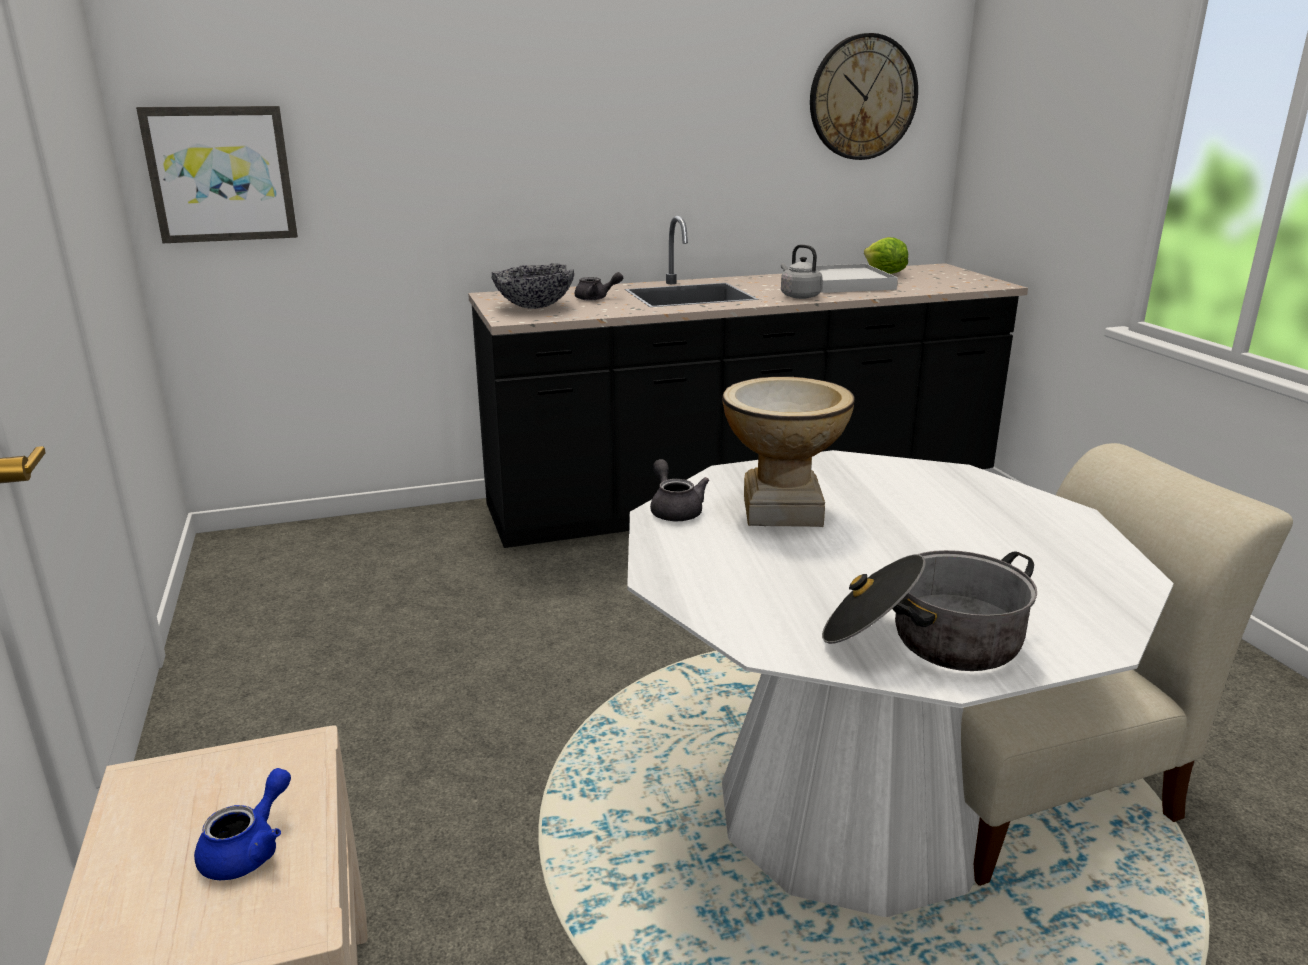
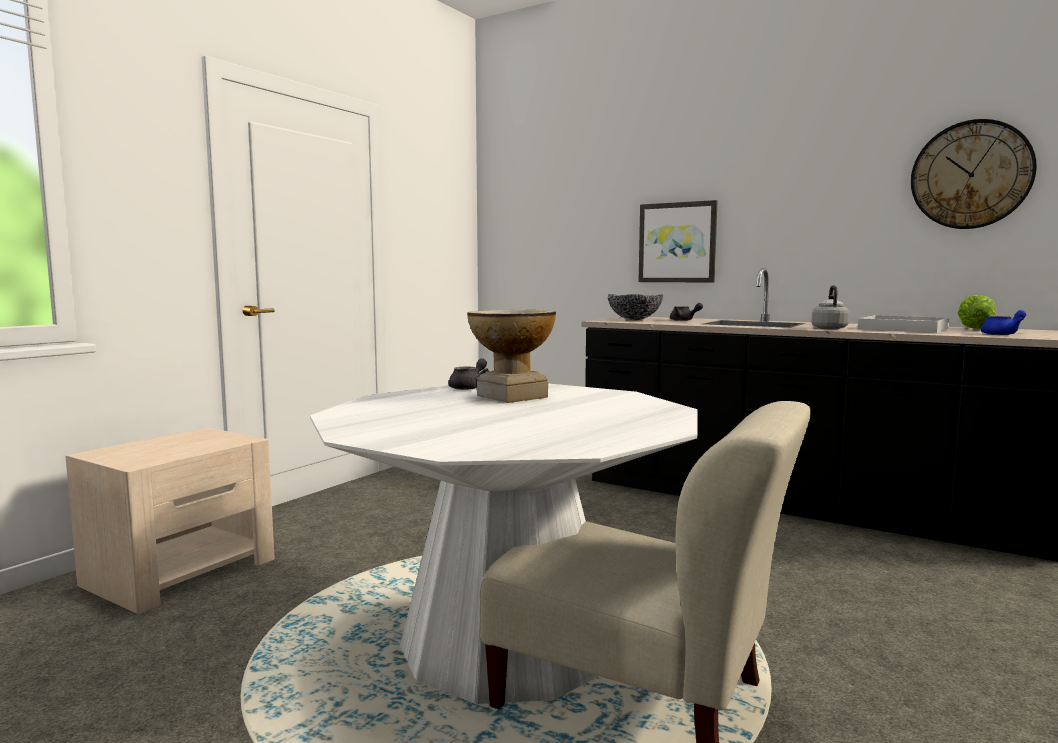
camera: 50 degrees right, 15 degrees down
(221, 174) = (516, 241): picture -> picture (677, 242)
(249, 849) = (173, 450): blue teapot -> blue teapot (1003, 334)
(924, 640) = (389, 429): cooking pot -> none

